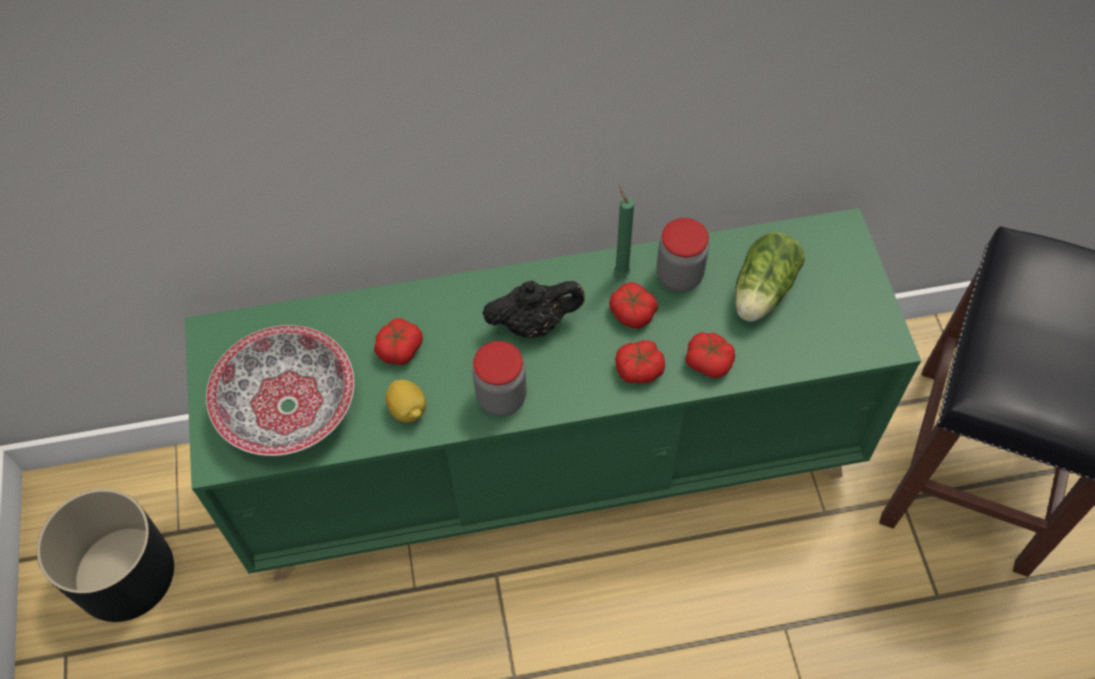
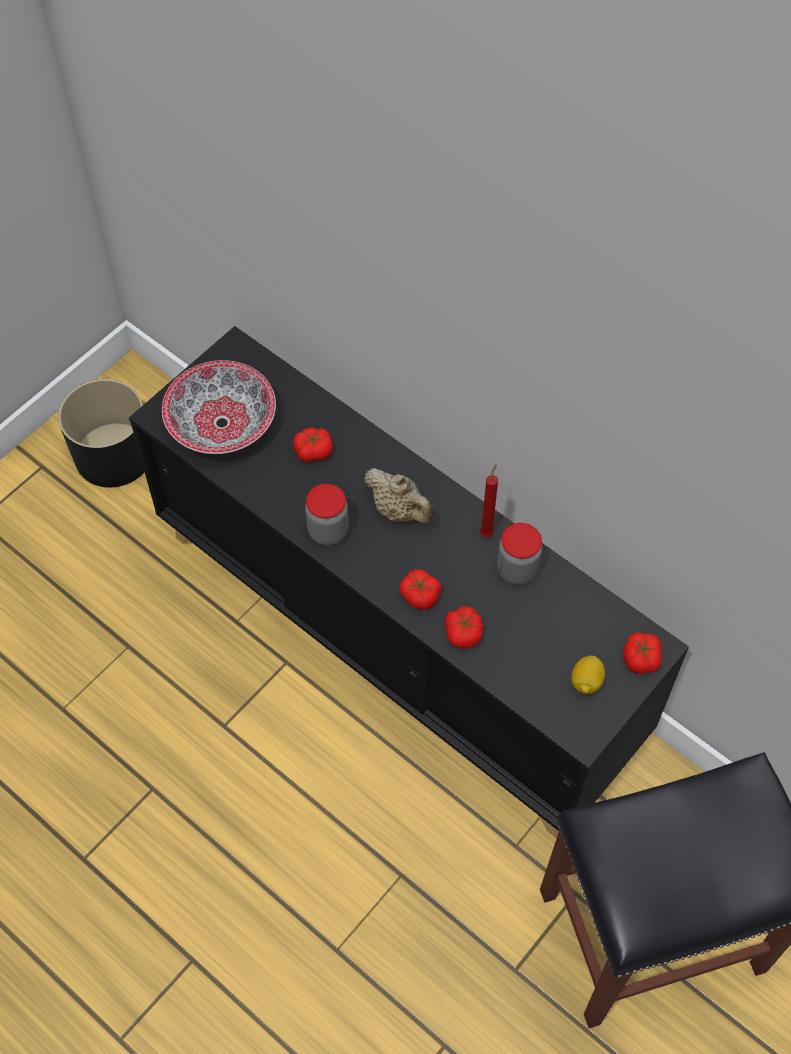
camera: 50 degrees right, 0 degrees up
(407, 410) = (274, 487): lemon -> lemon (586, 682)
(534, 323) = (400, 510): black teapot -> beige teapot
(552, 463) = (397, 637): green cabinet -> black cabinet
(620, 271) = (487, 532): green candle -> red candle
(632, 313) = (460, 561): tomato -> tomato (640, 658)
(761, 293) = (550, 629): lettuce -> none

